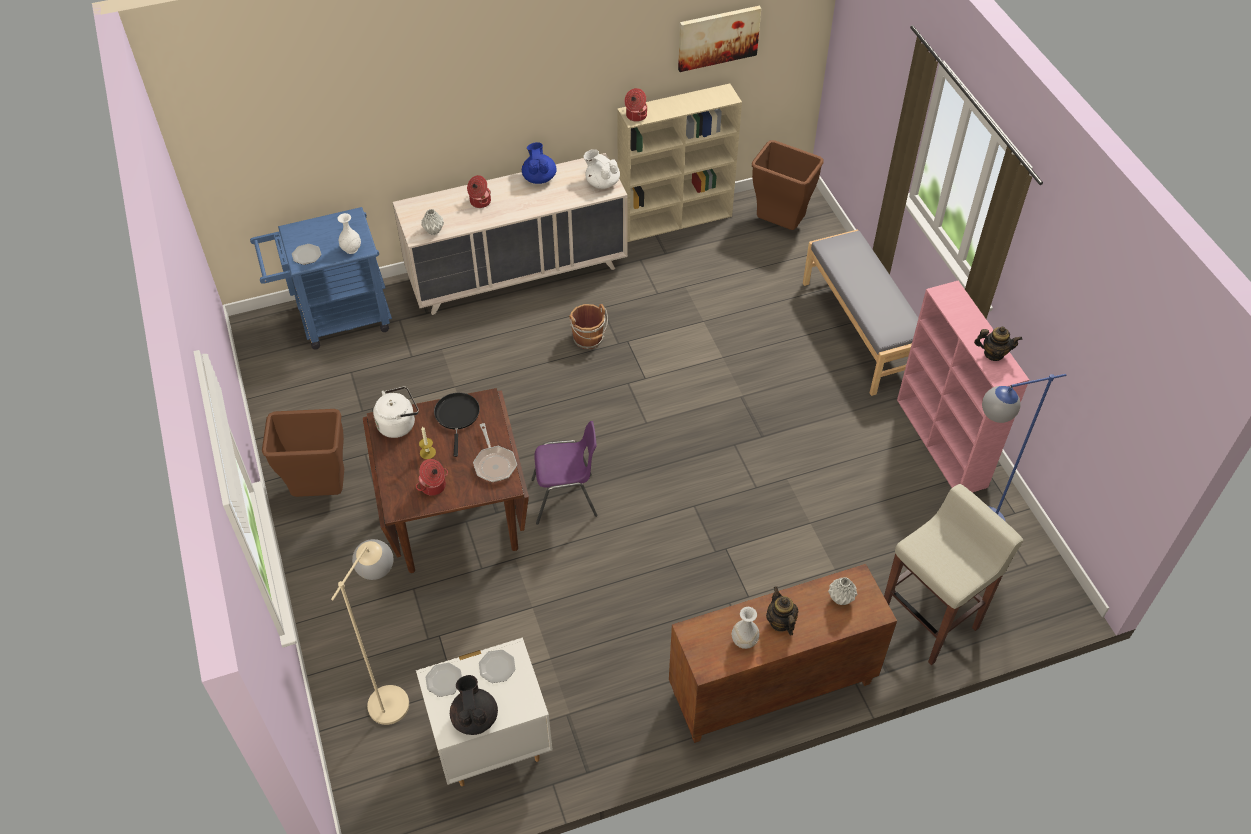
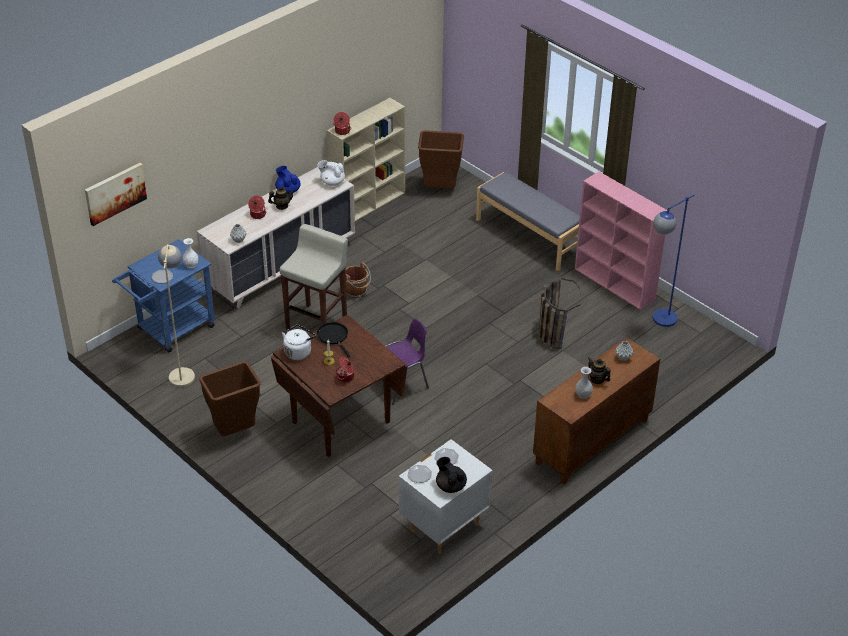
camera: 25 degrees left, 10 degrees down
(395, 692) = (364, 521): beige floor lamp -> beige floor lamp (182, 371)
(494, 463) = (375, 354): frying pan -> none
(718, 37) = (380, 67): picture -> picture (115, 193)
(812, 487) = (552, 331): none -> basket
(930, 620) = (662, 378): beige stool -> beige stool (317, 323)
(993, 354) = (641, 203): teapot -> teapot (282, 206)

